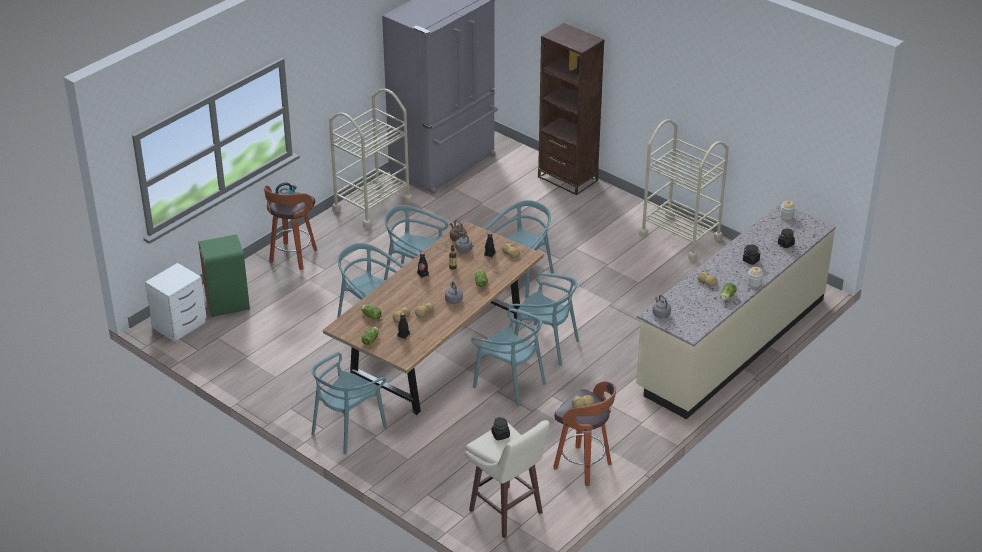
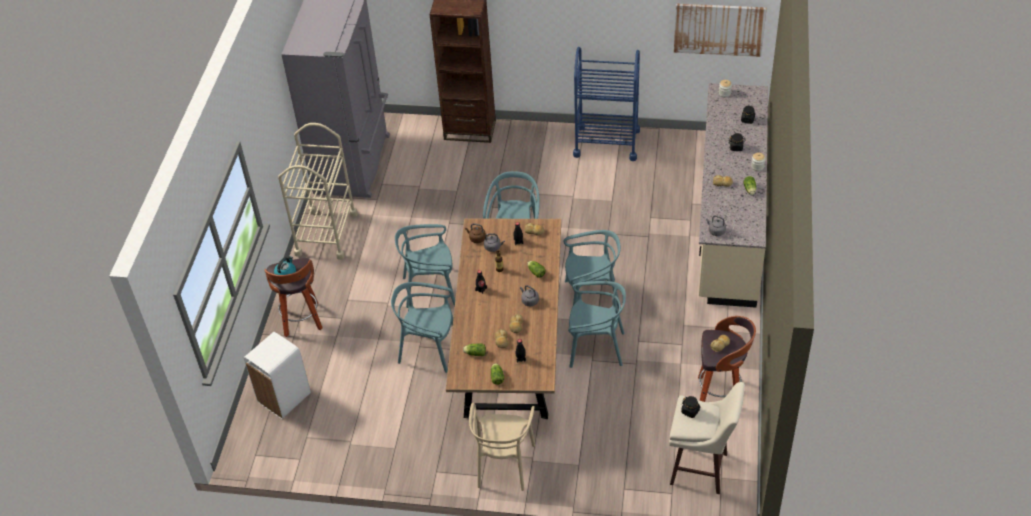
camera: 30 degrees left, 10 degrees up
(181, 325) = (260, 442): white nightstand -> none
(227, 303) = (284, 398): green trash can -> white trash can
(348, 429) = (503, 464): turquoise chair -> beige chair
(680, 237) = (606, 143): beige cart -> blue cart
(806, 149) = (719, 29): none -> picture

